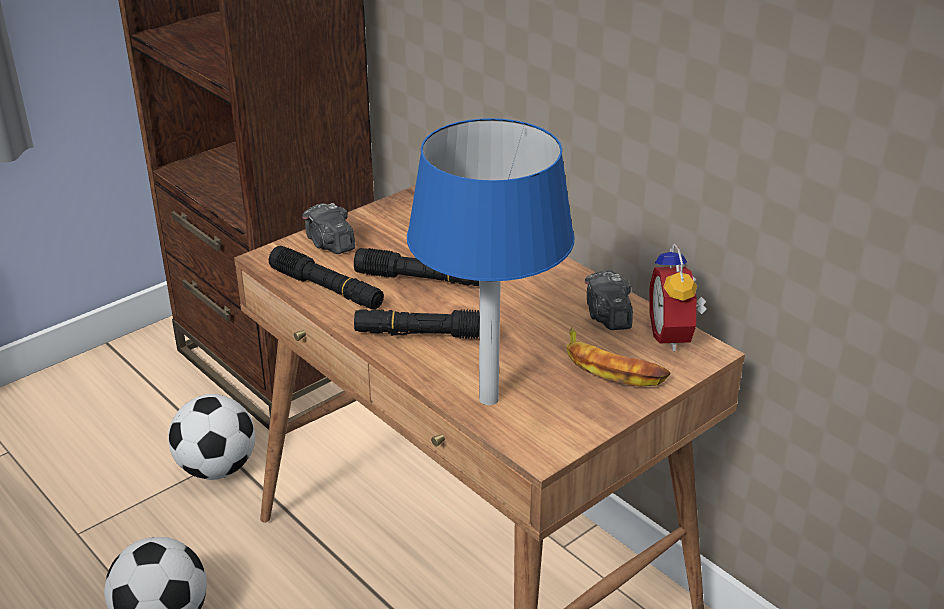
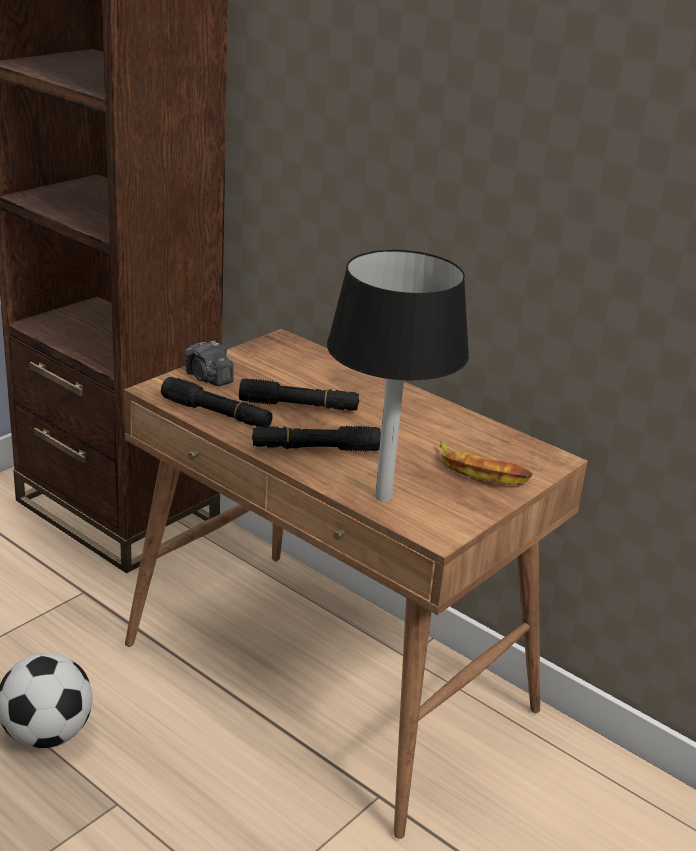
camera: 10 degrees left, 5 degrees down
(216, 468) = (74, 602): football -> none
(489, 399) = (384, 497): blue table lamp -> black table lamp
(607, 316) = (467, 433): camera -> none
(674, 336) = (526, 447): alarm clock -> none

